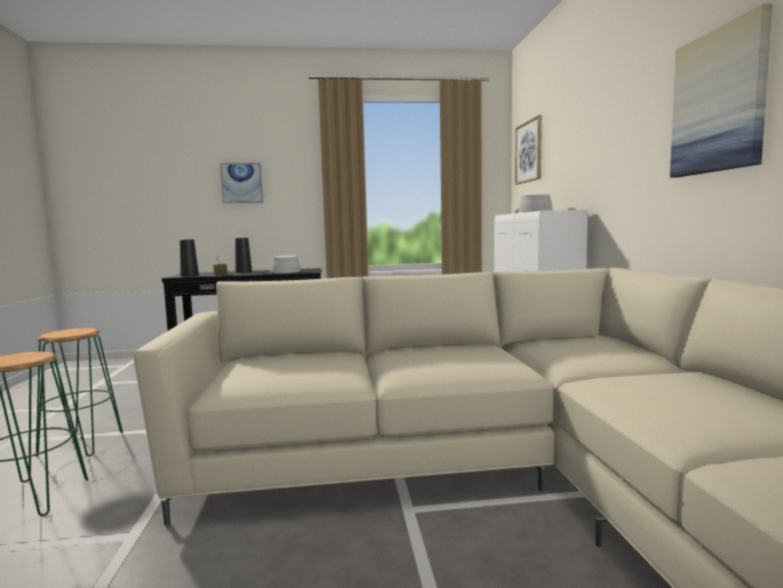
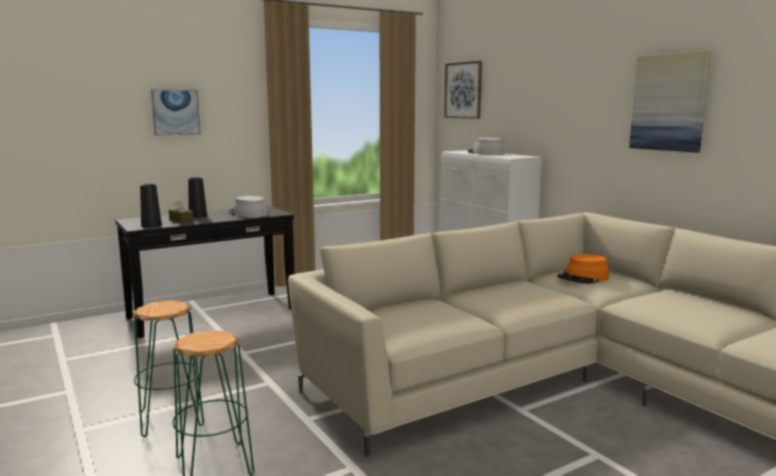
camera: 25 degrees left, 5 degrees up
(574, 347) = (583, 278): none -> orange hat

